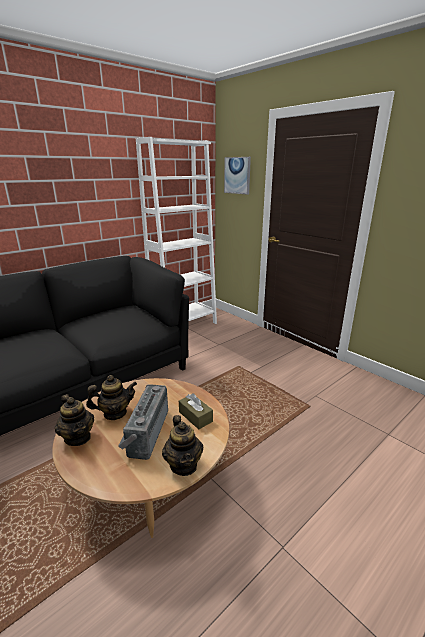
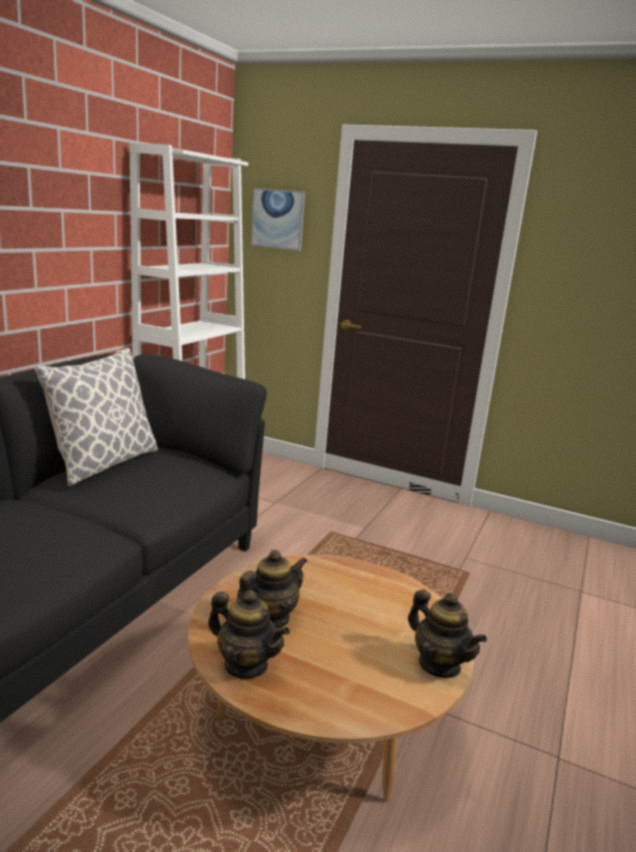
camera: 25 degrees left, 5 degrees down
(102, 315) = (104, 463): none -> pillow
(145, 432) = (344, 635): radio -> none
(195, 416) = (394, 600): brown tissue box -> none

